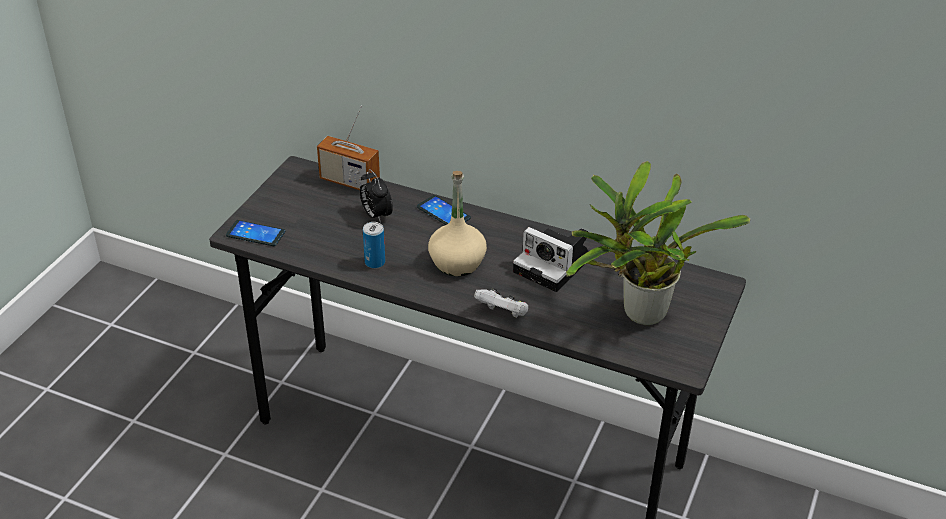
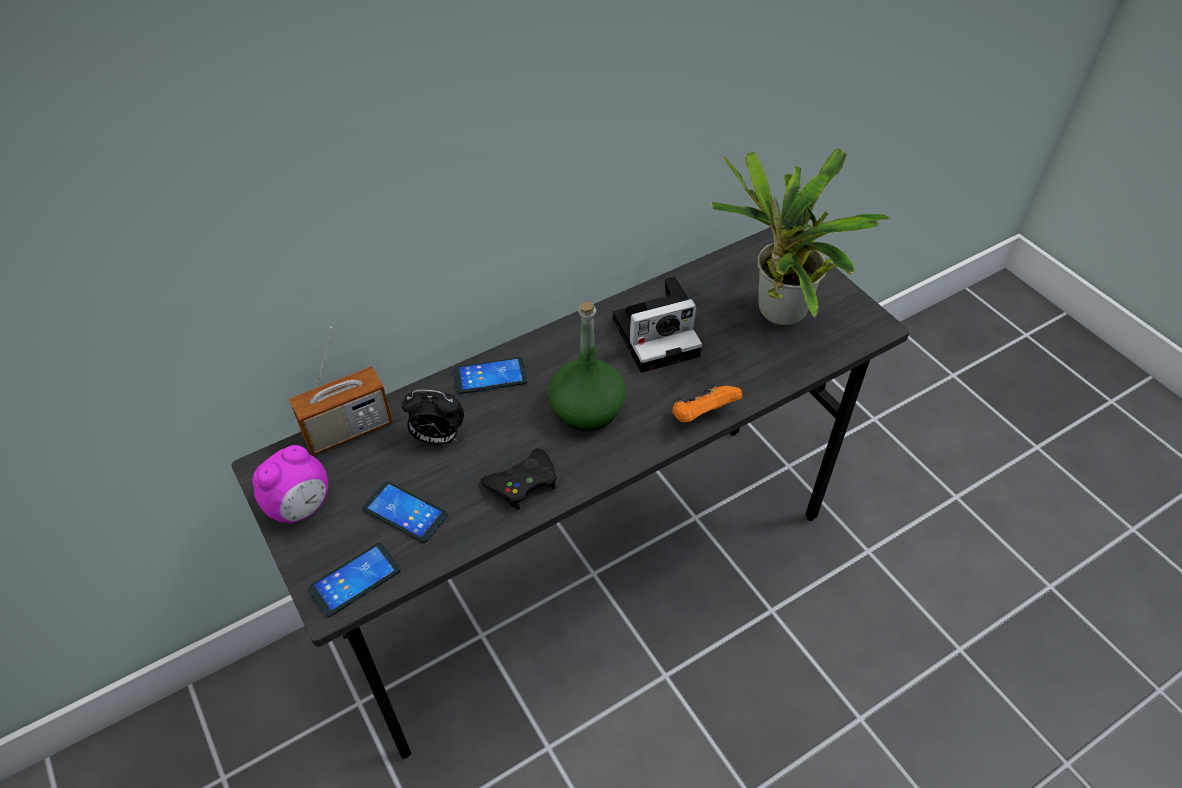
camera: 55 degrees left, 10 degrees up
(284, 192) = (300, 507): none -> alarm clock
(313, 229) = (405, 512): none -> phone
(375, 262) = (523, 483): can -> black game controller
(457, 262) = (587, 409): beige bottle -> green bottle
(503, 314) = (702, 416): white game controller -> orange game controller

